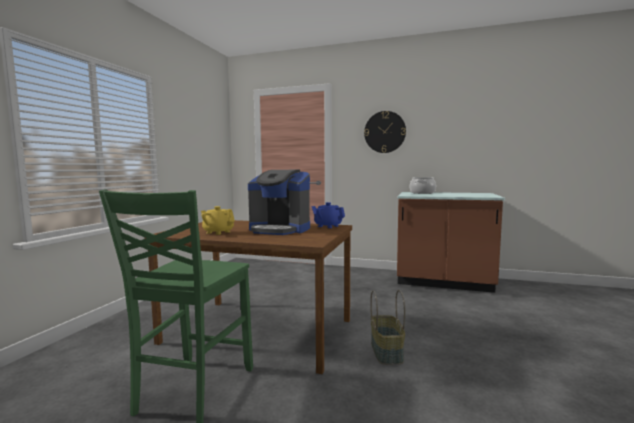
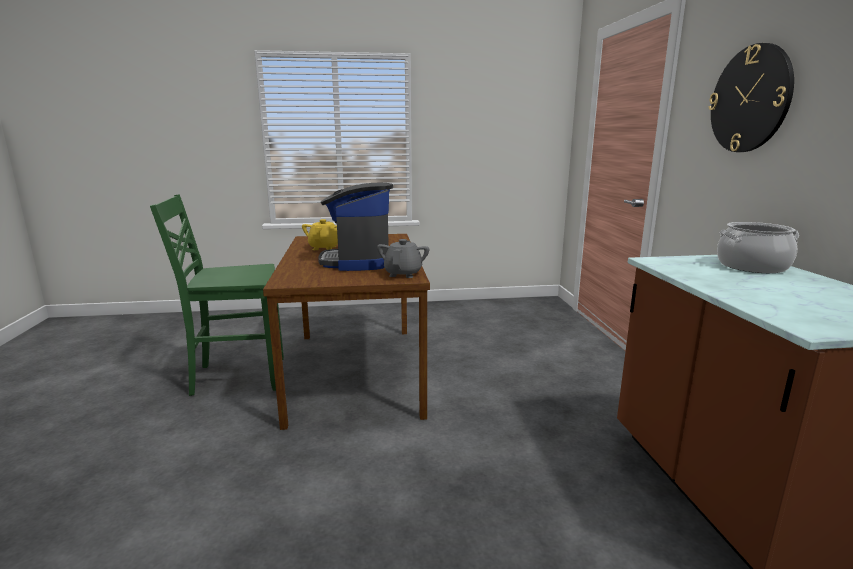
camera: 65 degrees right, 10 degrees up
(328, 226) = (403, 274): blue teapot -> grey teapot
(387, 352) = (349, 466): basket -> none

